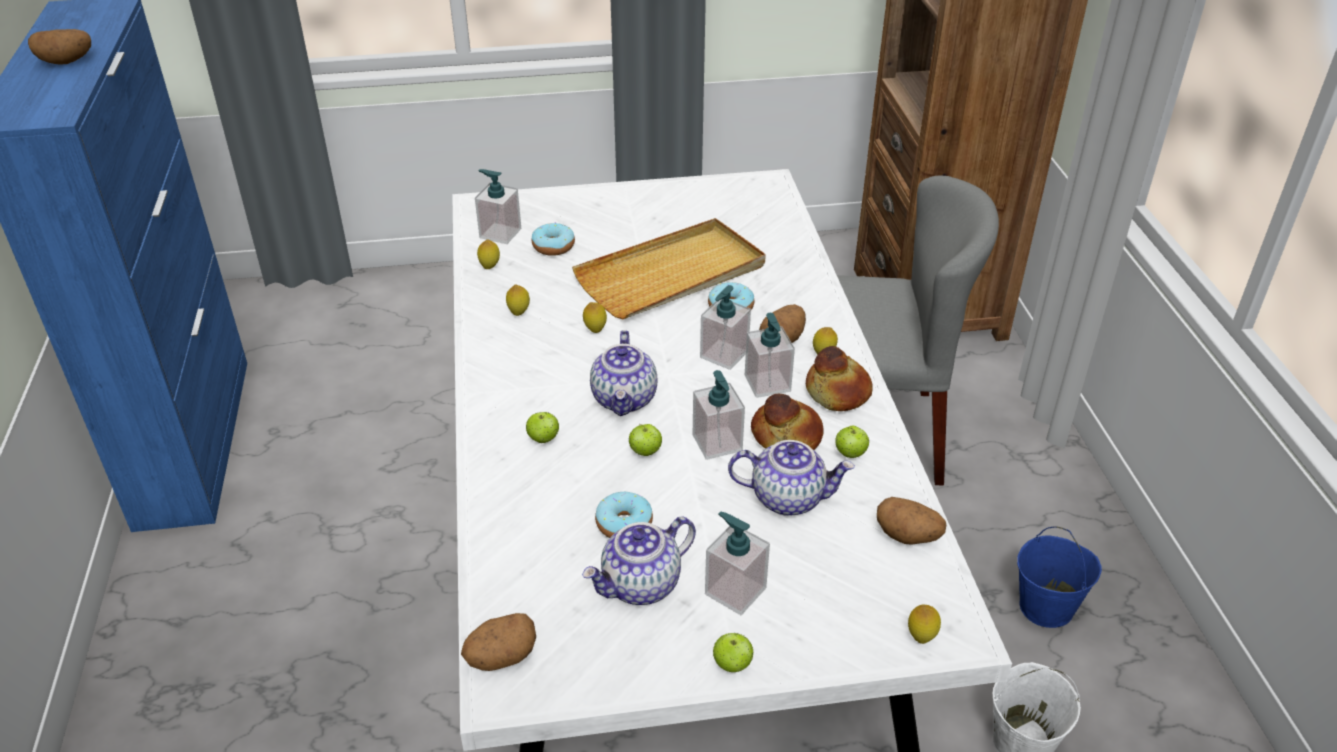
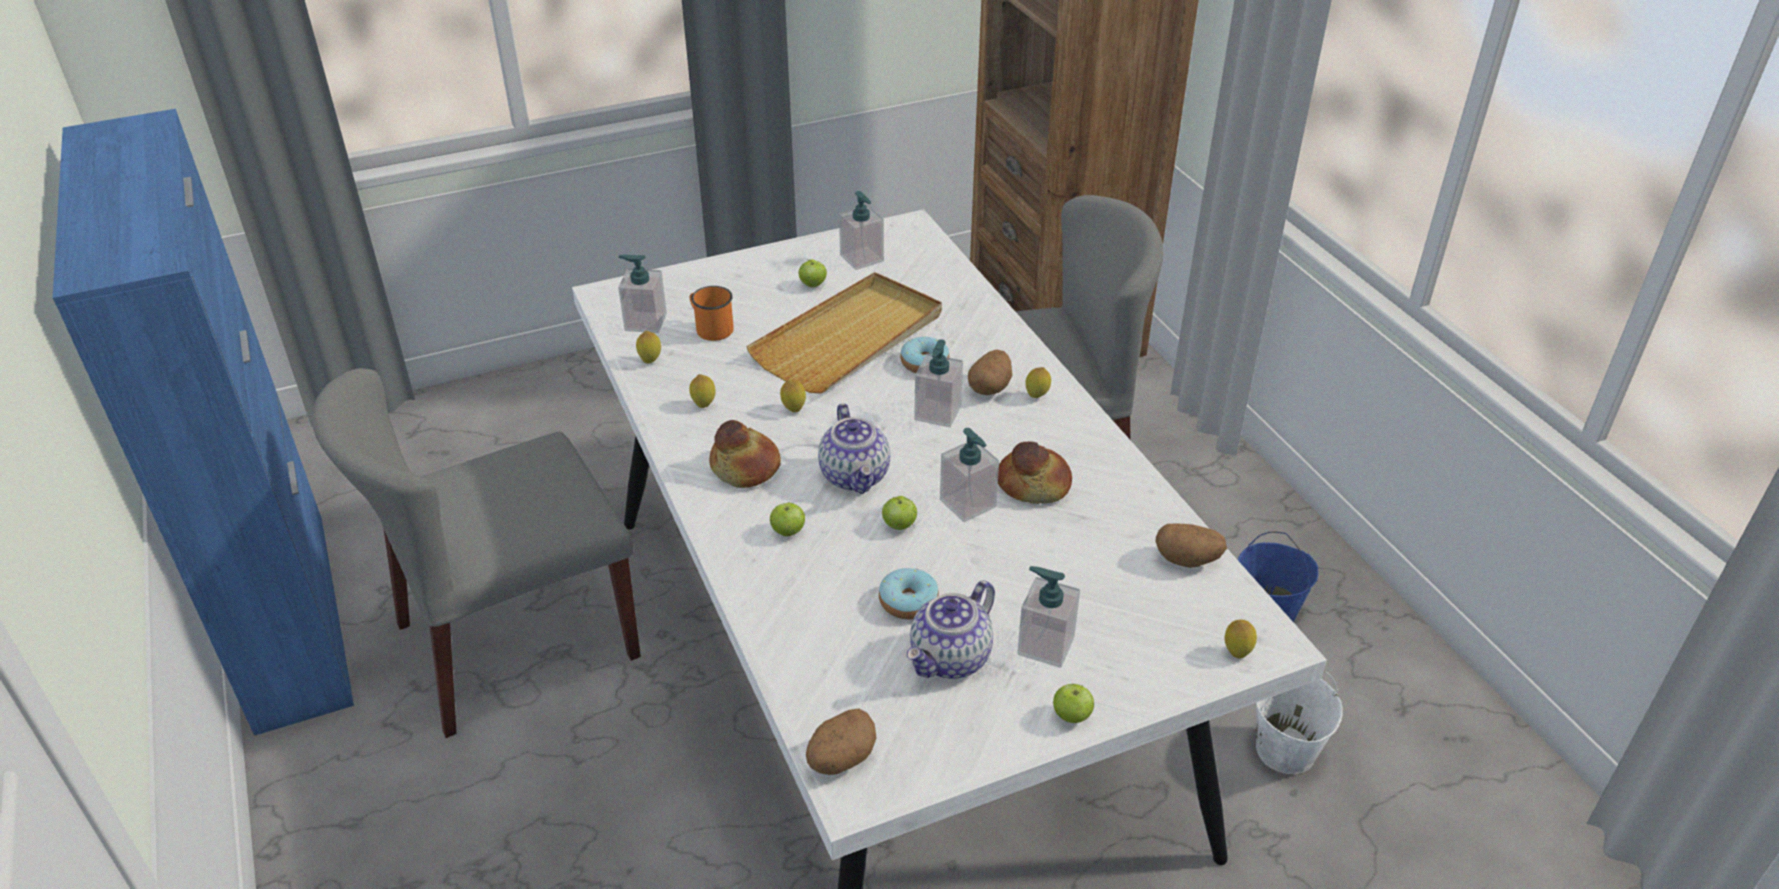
camera: 15 degrees left, 0 degrees up
(66, 61) = (132, 196): potato -> none
(361, 496) = (516, 642): none -> grey chair
(553, 246) = (710, 328): donut -> orange mug
(767, 383) = (993, 435): soap dispenser -> soap dispenser (862, 258)
(788, 497) = (1060, 544): teapot -> none
(838, 392) = (1066, 431): bread -> bread (746, 467)
(850, 454) = (1102, 491): apple -> apple (813, 285)

